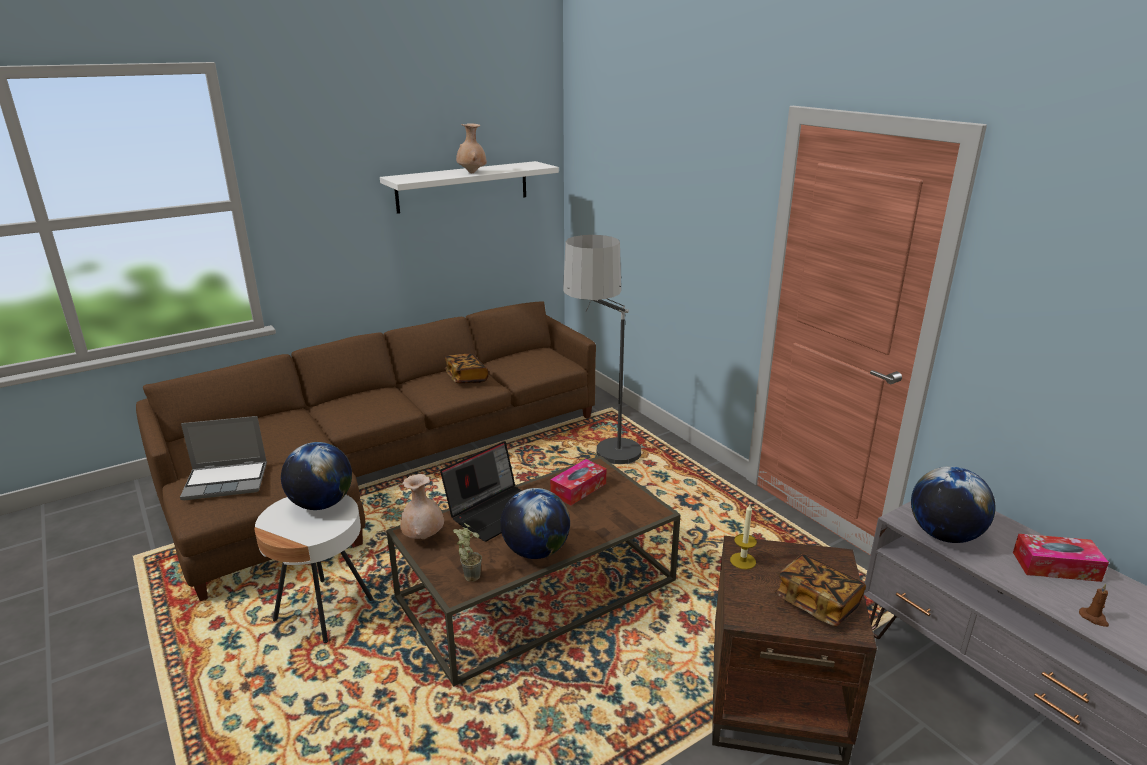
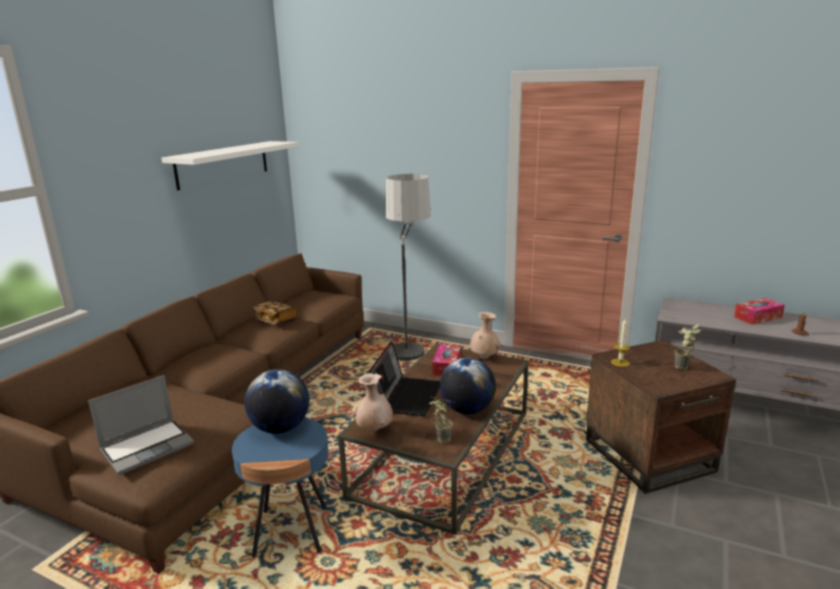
camera: 30 degrees left, 5 degrees down
(324, 610) = (291, 531): white side table -> blue side table
(472, 173) = (239, 149): beige vase -> beige vase (484, 358)
(817, 603) = (683, 369): book -> potted plant
(944, 535) = (696, 319): globe -> none

